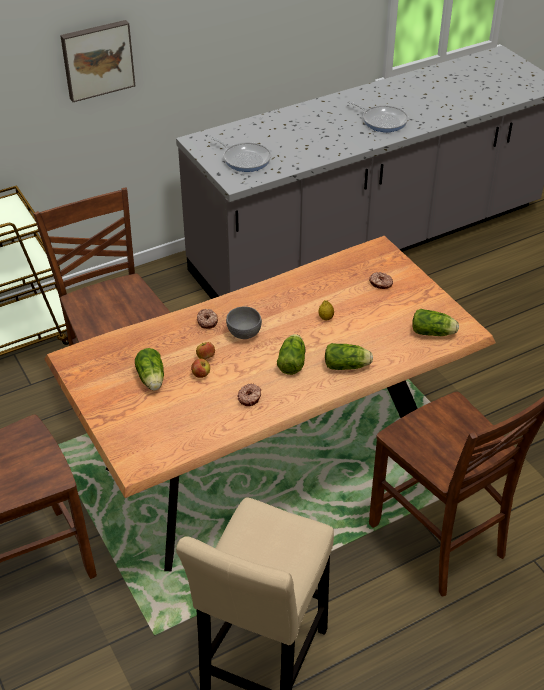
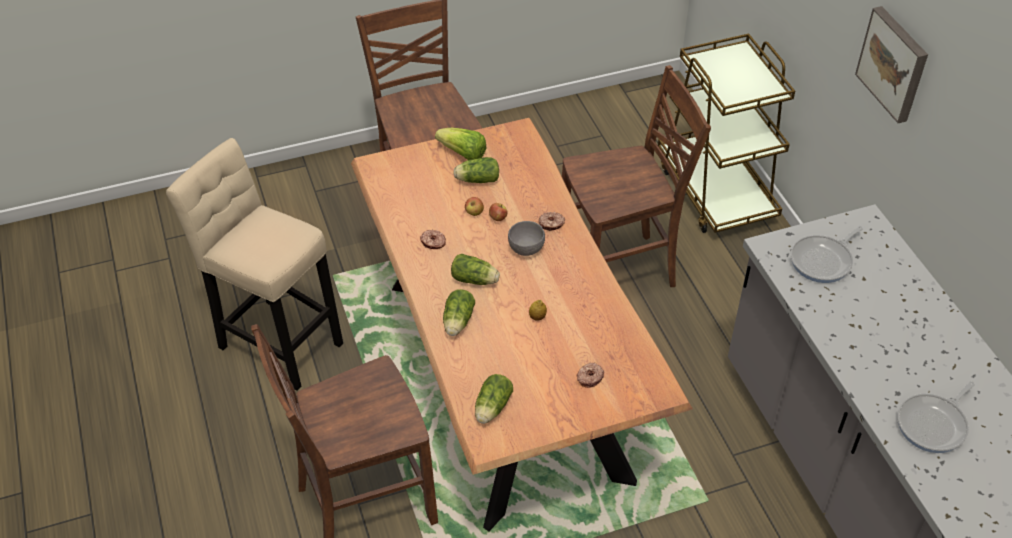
camera: 100 degrees right, 5 degrees up
(111, 395) = (463, 154): none -> lettuce

